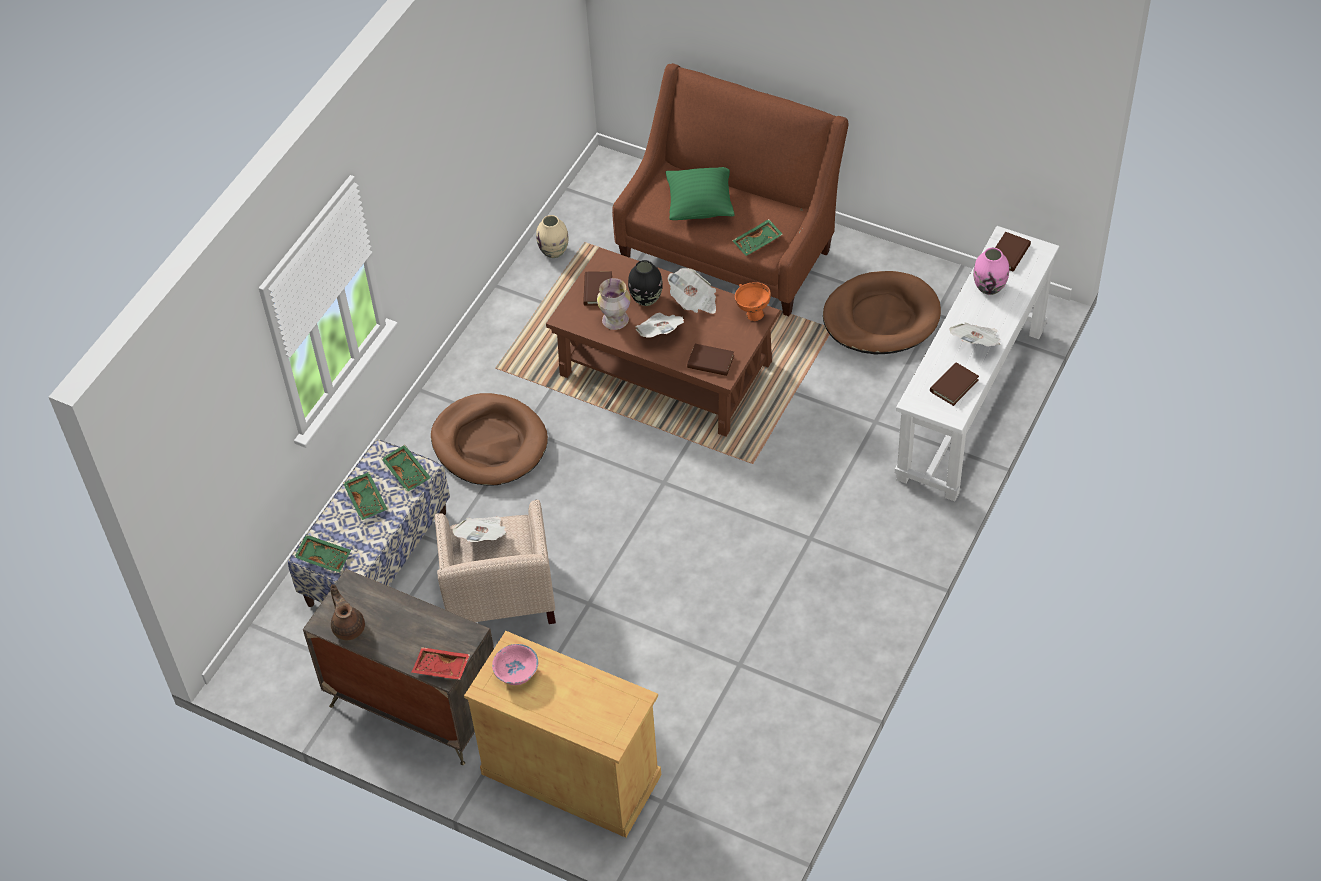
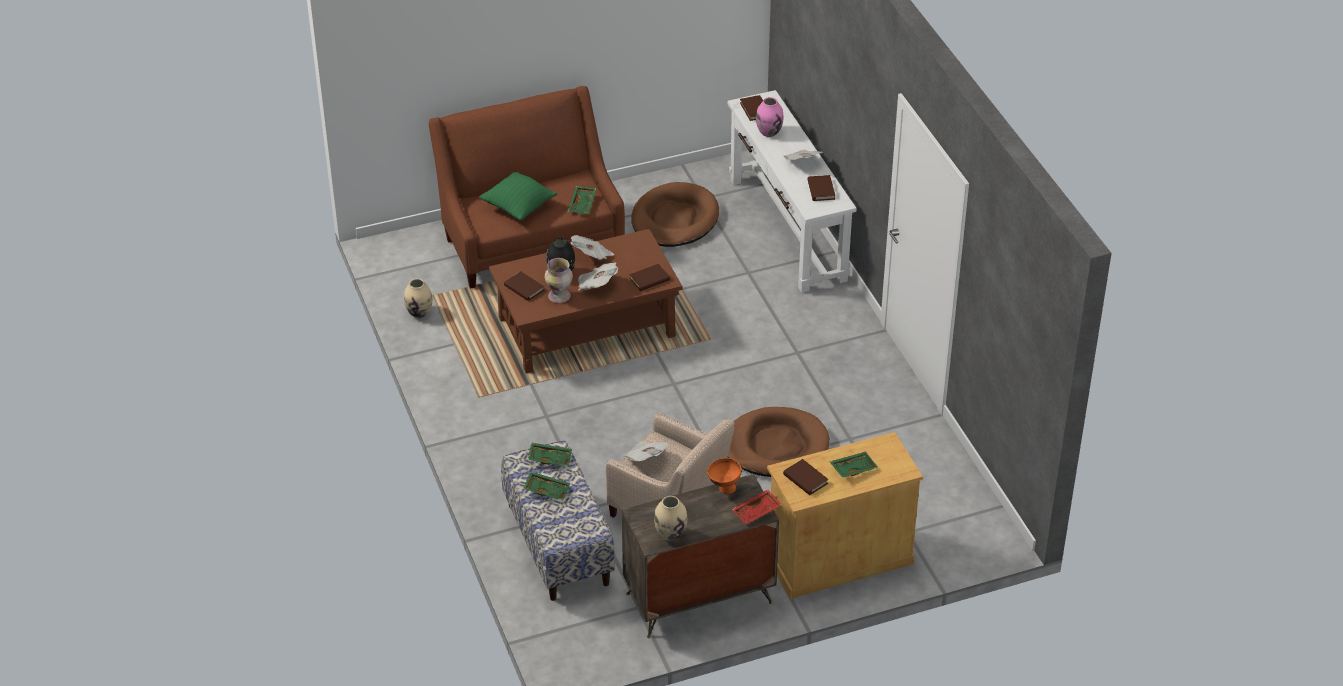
camera: 50 degrees left, 10 degrees down
(324, 557) = (567, 536): green tray -> green tray (853, 468)
(348, 626) = (670, 534): brown teapot -> beige vase
(489, 443) = (536, 438): brown dog bed -> brown dog bed (776, 446)
(517, 672) = (805, 479): pink bowl -> brown book
(752, 313) = (635, 240): orange bowl -> orange bowl (723, 488)

